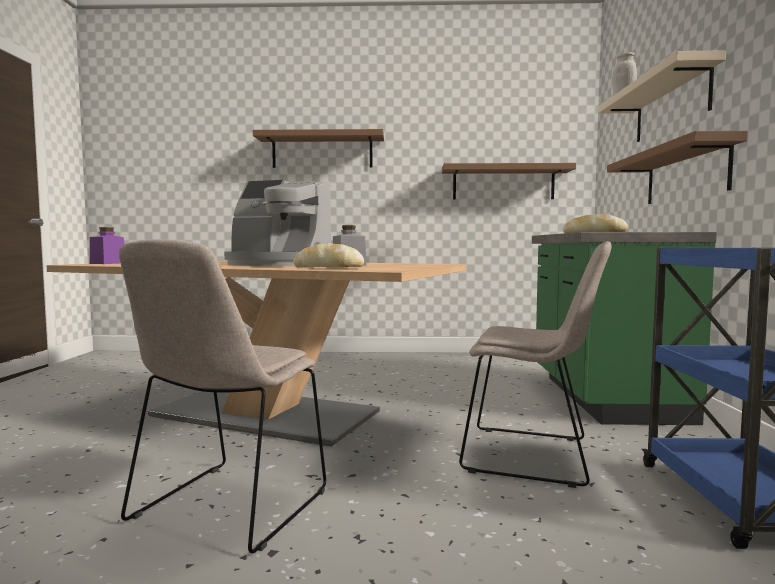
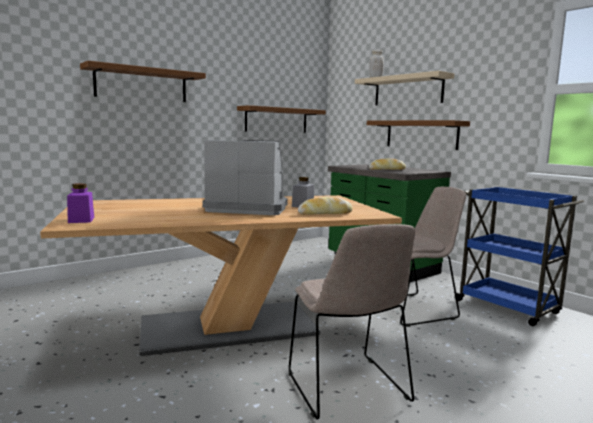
camera: 40 degrees left, 5 degrees up
(277, 264) = (247, 208): coffee machine -> coffee machine turned 150 degrees counterclockwise

